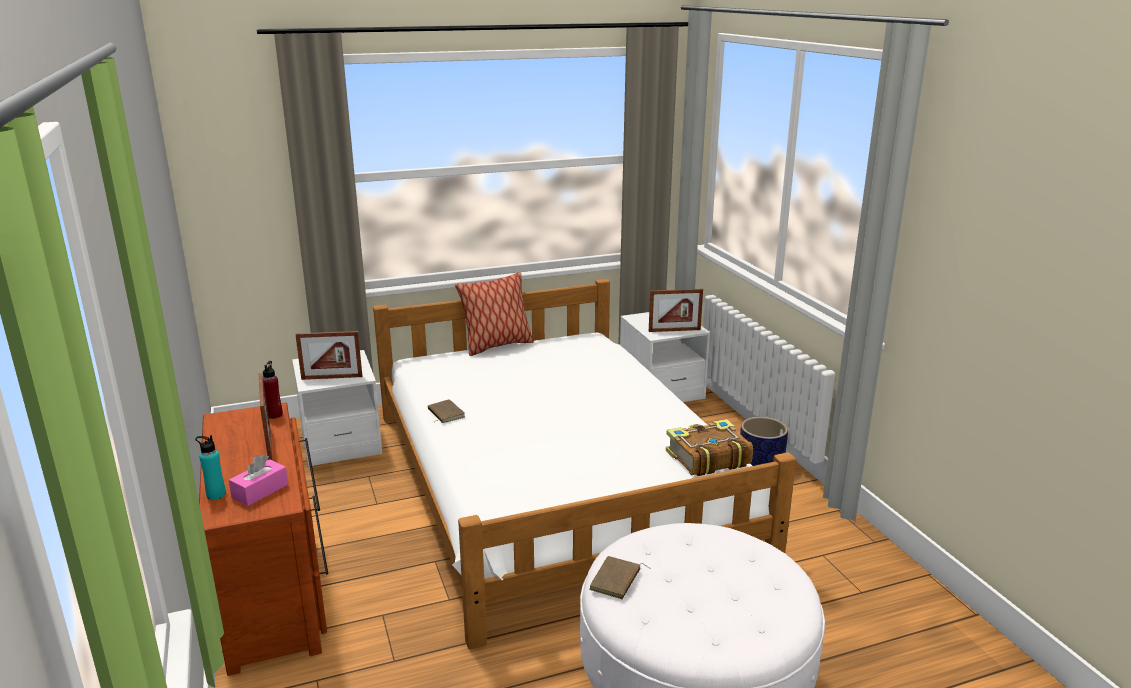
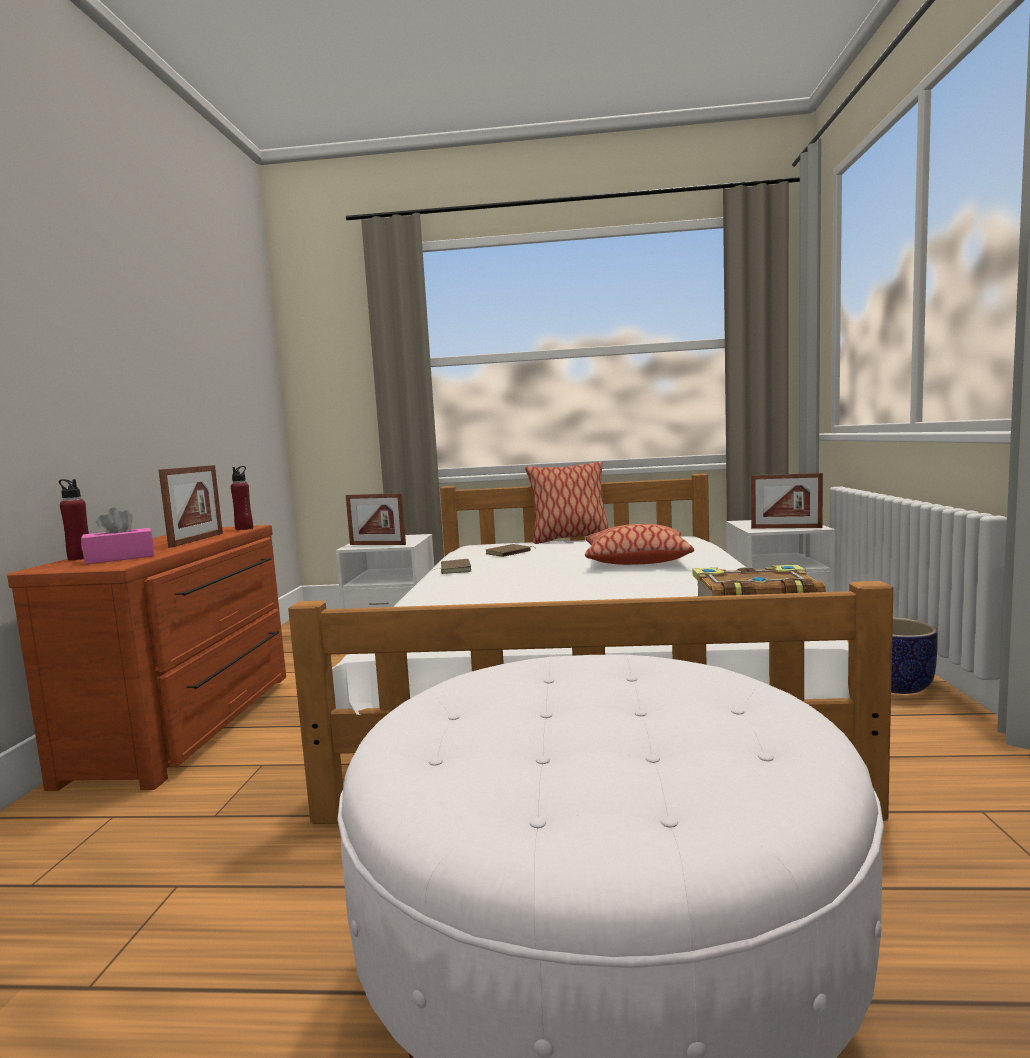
camera: 25 degrees right, 15 degrees down
(216, 495) = (80, 558): turquoise bottle -> red bottle
(585, 387) = (635, 560): none -> pillow
(617, 581) = (446, 698): brown book -> brown book (509, 553)

